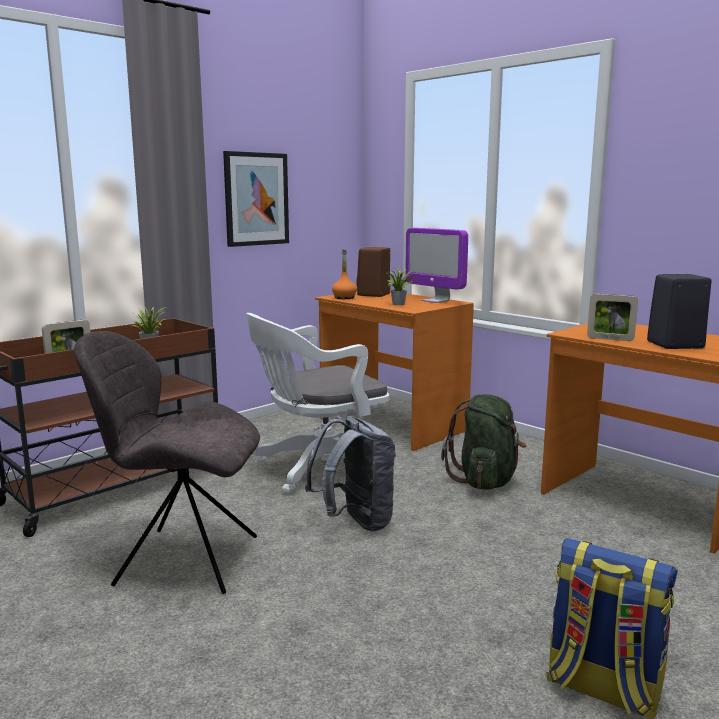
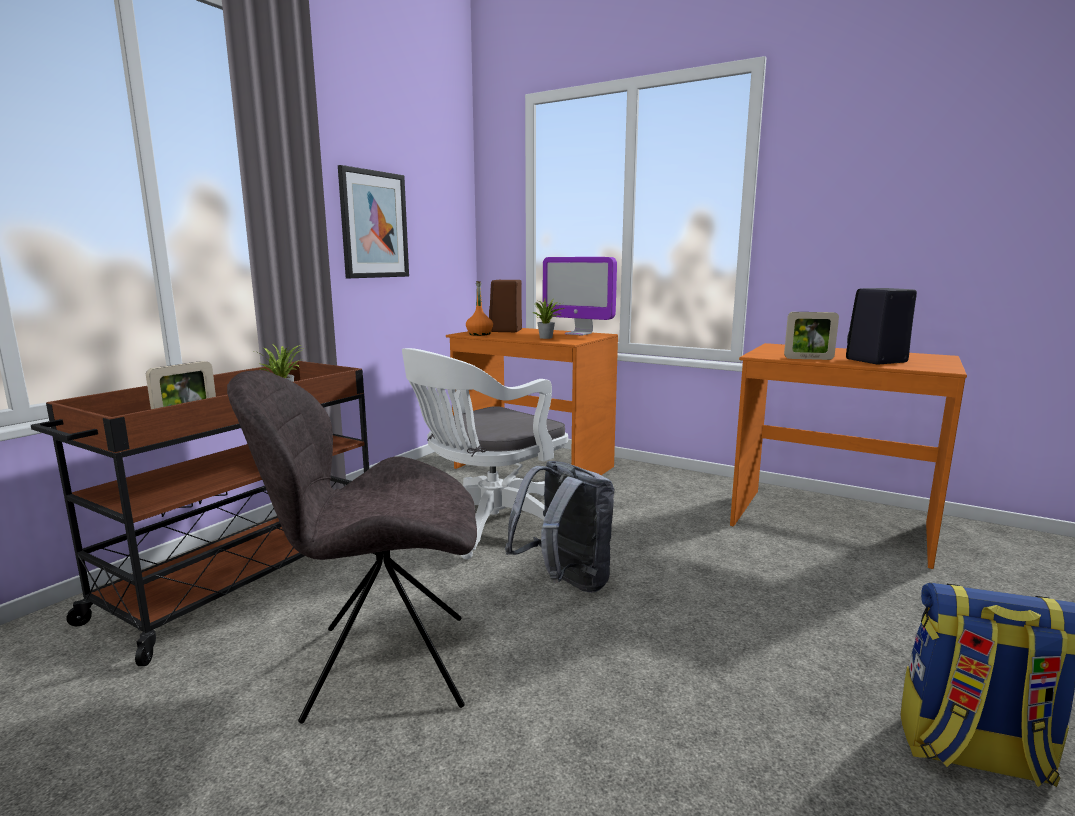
camera: 15 degrees left, 0 degrees up
(485, 481) = (667, 518): green backpack -> none

